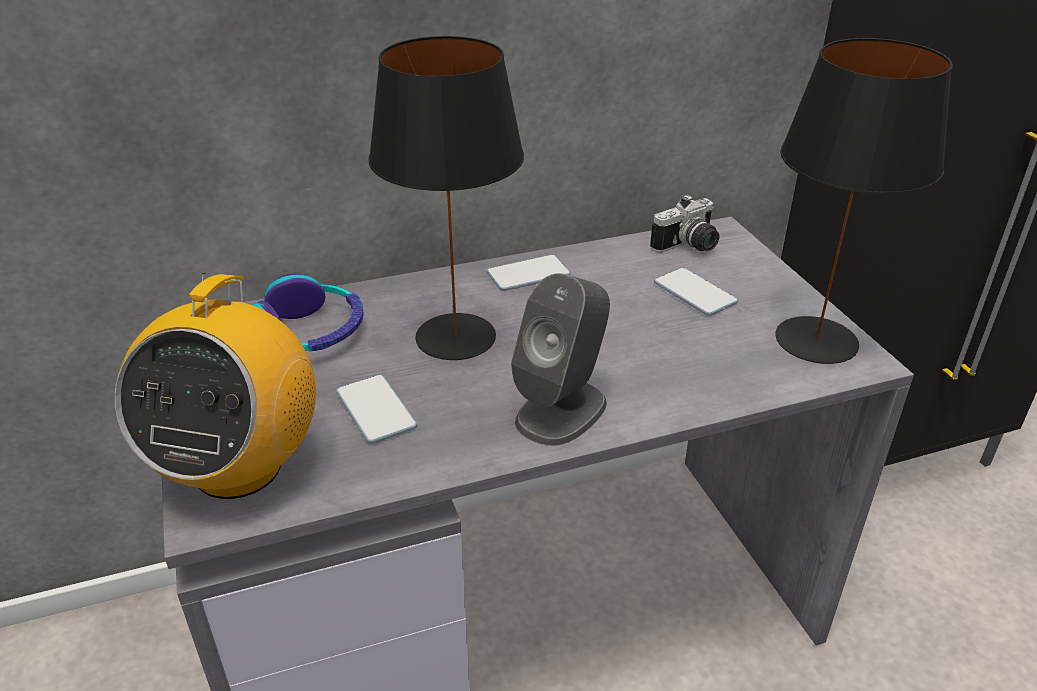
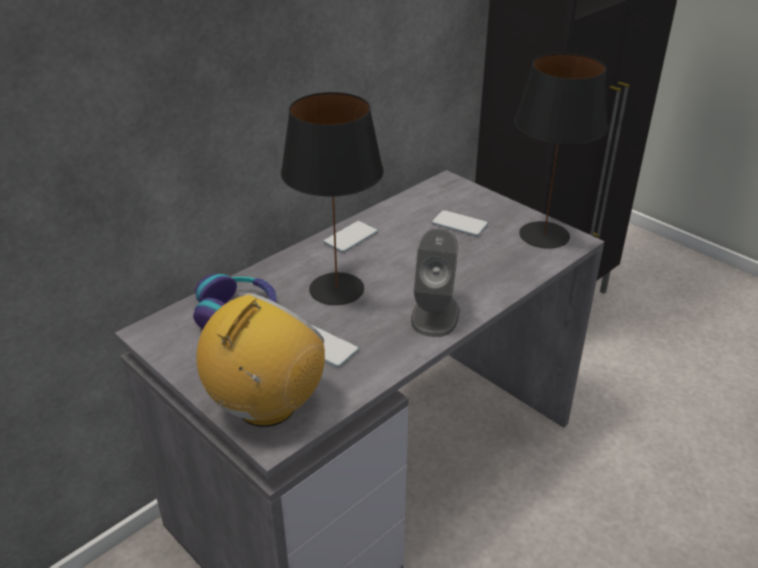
camera: 25 degrees left, 0 degrees up
(238, 467) = (266, 406): radio -> radio turned 135 degrees counterclockwise
(689, 247) = (435, 195): camera -> none

